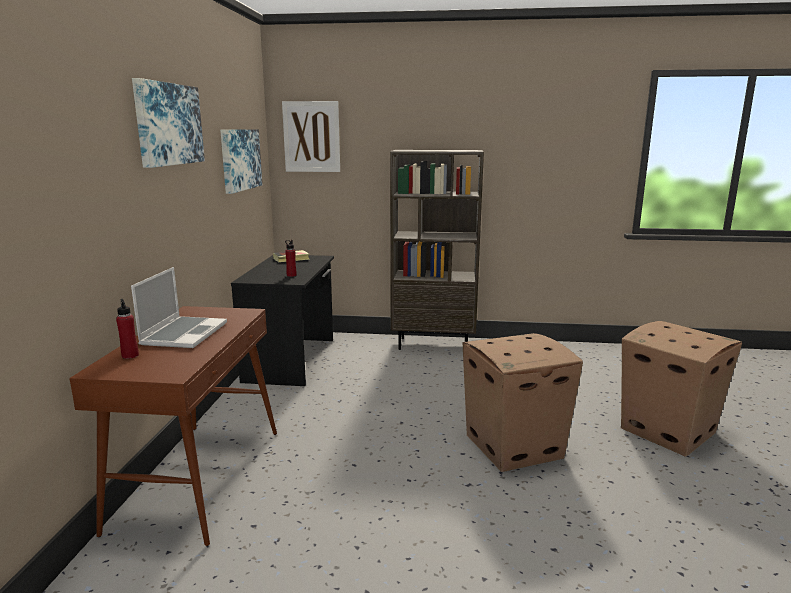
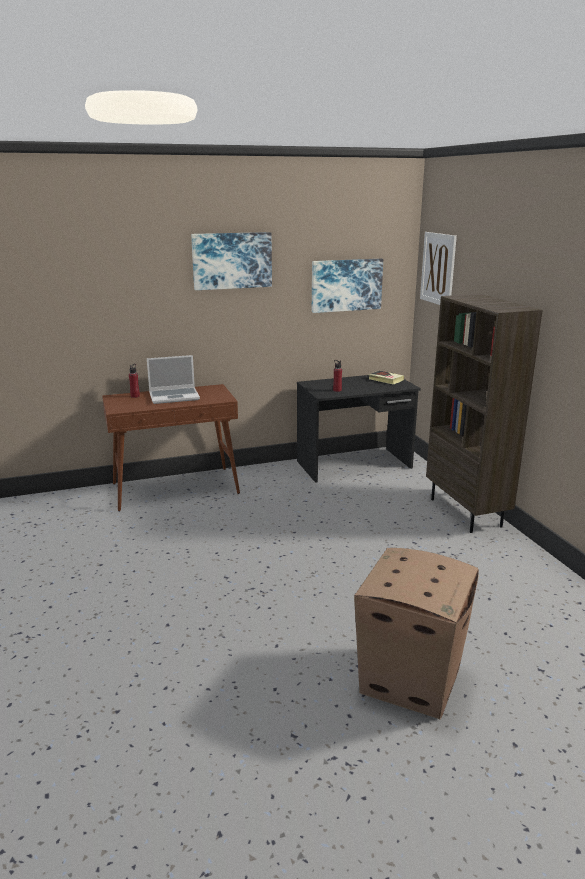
camera: 65 degrees right, 5 degrees up
(515, 446) = (298, 589): cardboard box -> none

